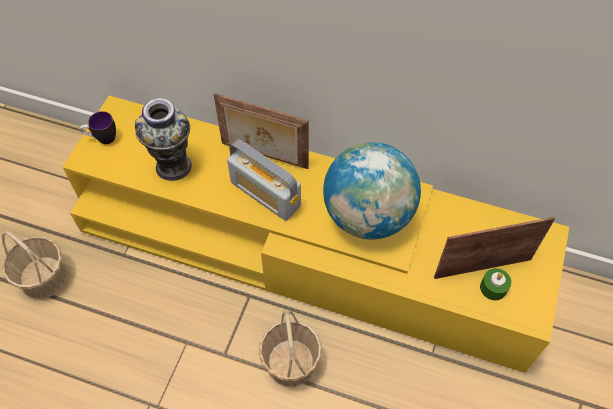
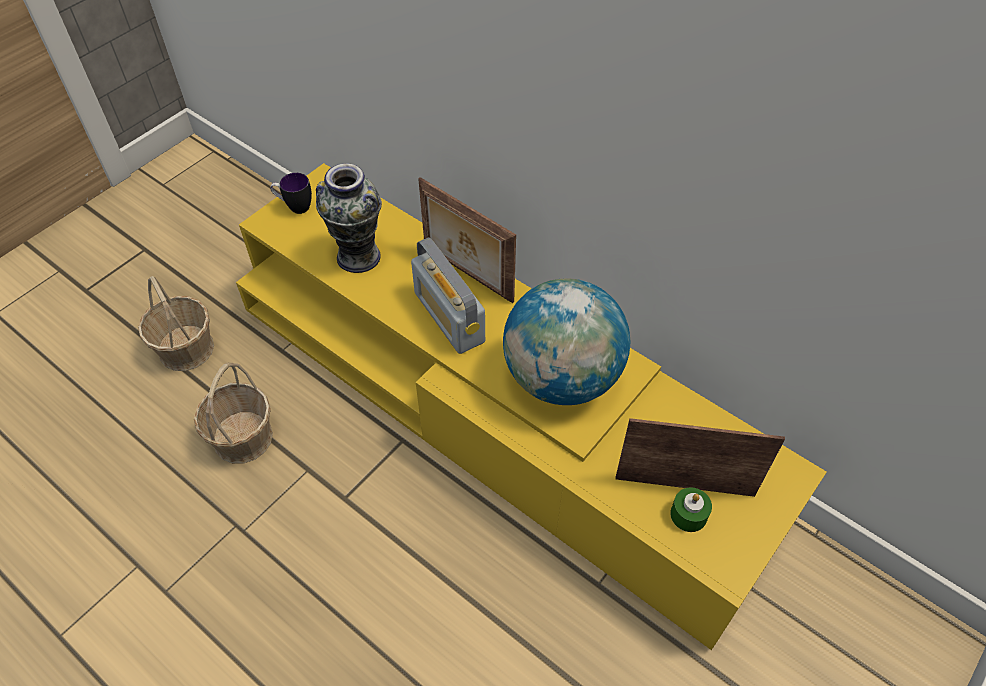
camera: 20 degrees right, 5 degrees down
(290, 363) = (417, 535): basket -> basket (242, 438)

